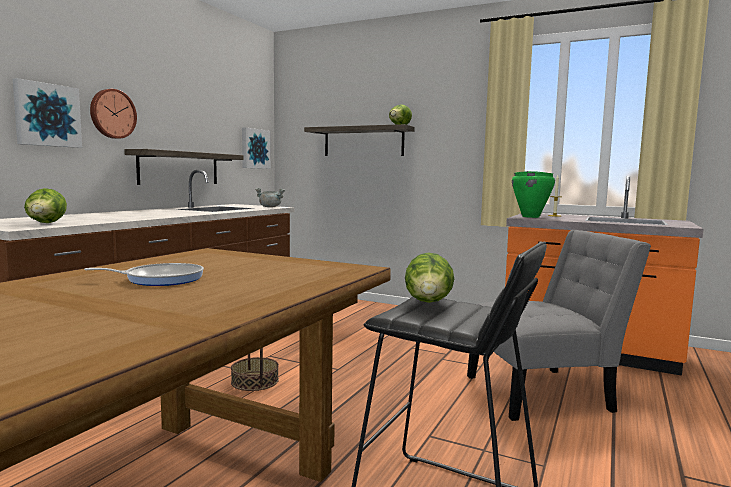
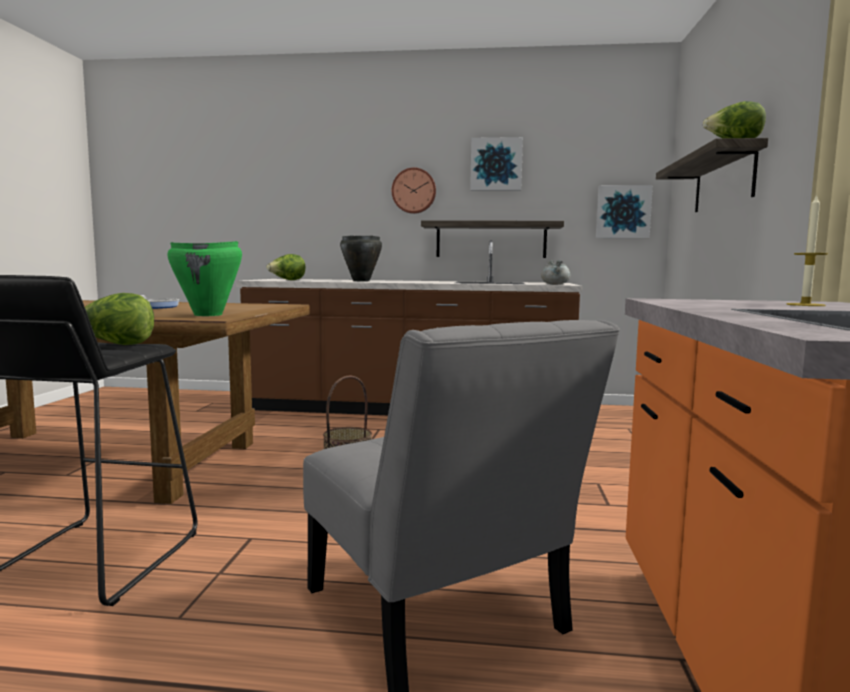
camera: 70 degrees right, 0 degrees up
(47, 115) = (355, 199): picture -> picture (496, 164)
(123, 216) = (361, 281): none -> black cooking pot
(531, 217) = (706, 301): green cooking pot -> green cooking pot (208, 315)

